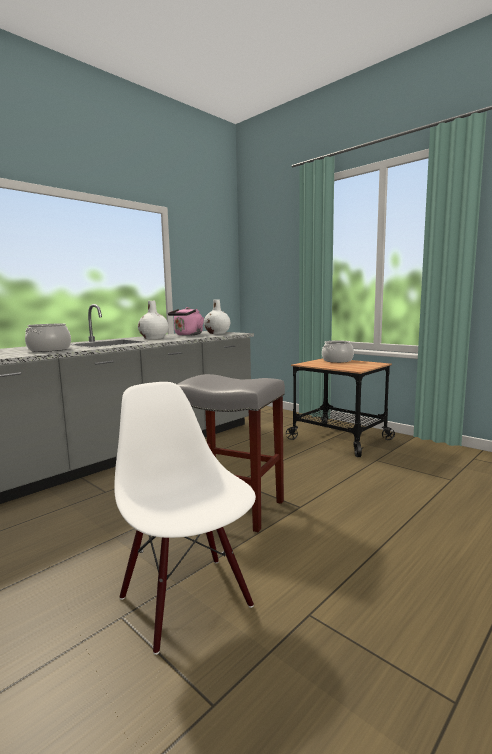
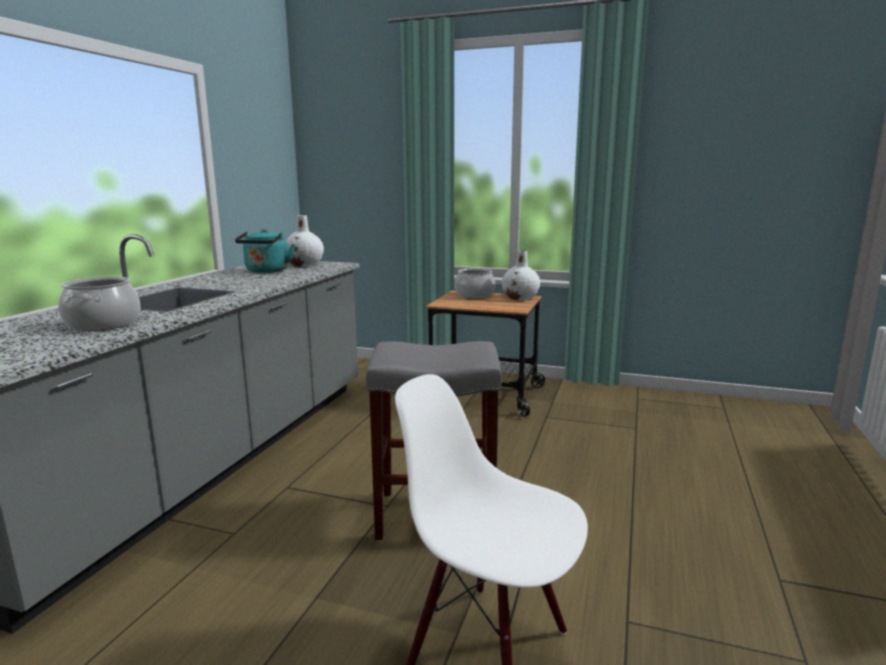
camera: 25 degrees left, 5 degrees up
(154, 338) = (227, 282): white vase -> white vase (520, 298)
(187, 335) = (266, 271): pink kettle -> turquoise kettle

